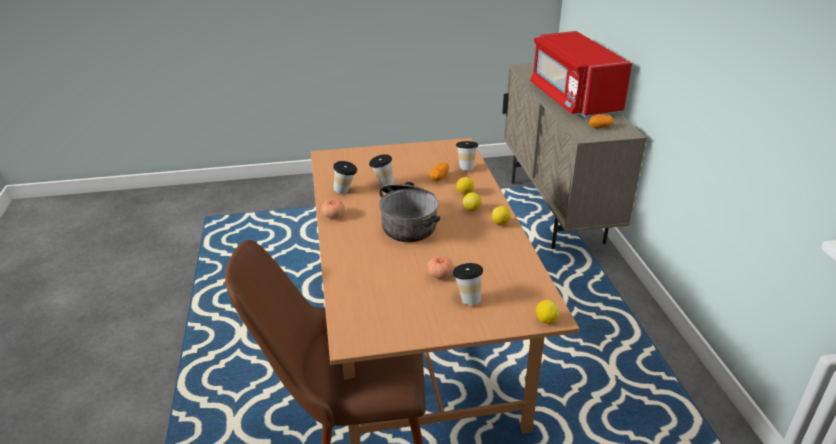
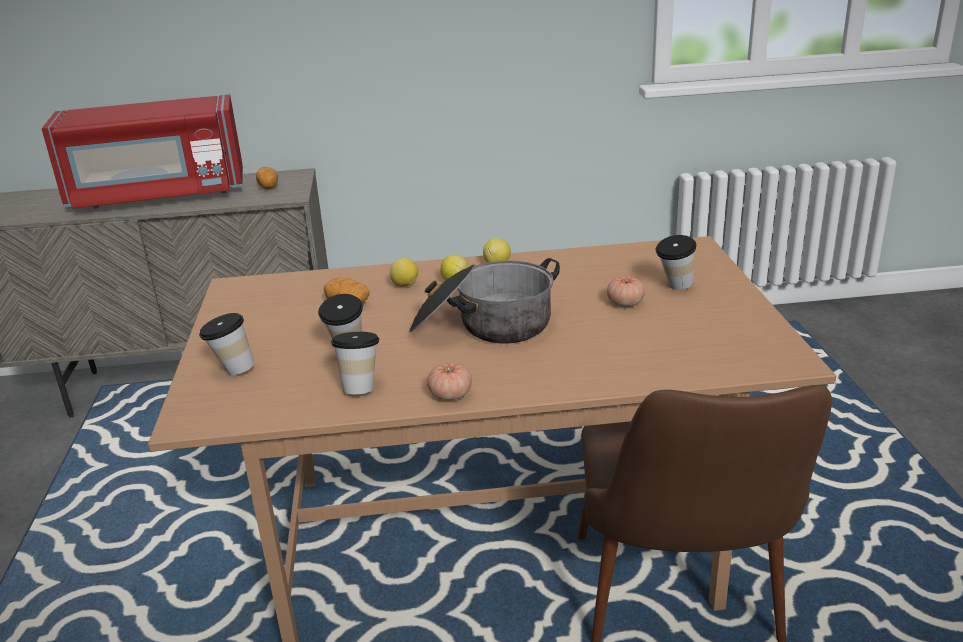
camera: 85 degrees left, 5 degrees down
(466, 167) = (320, 283): cup -> cup (232, 370)
(546, 320) = (704, 249): lemon -> none

